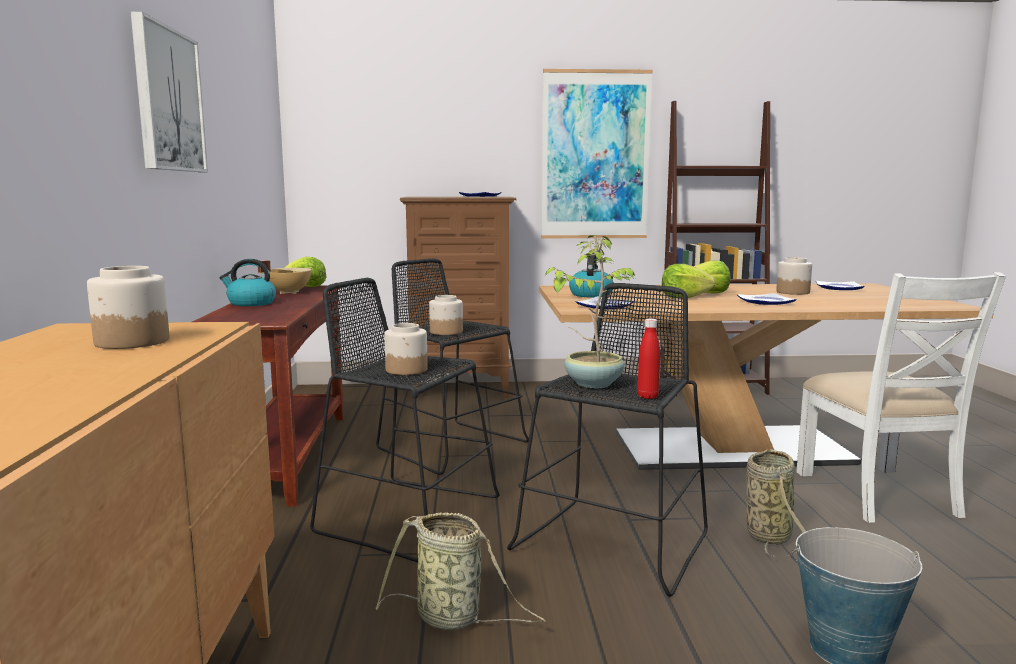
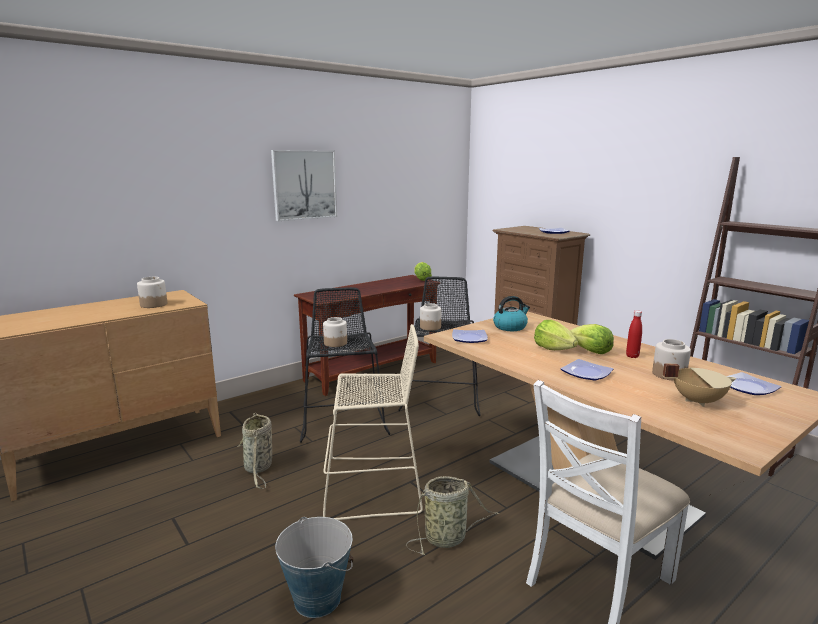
camera: 55 degrees right, 5 degrees up
(251, 303) = (359, 286): kettle -> none
(288, 292) = (398, 282): beige cooking pot -> beige cooking pot (697, 401)
(592, 383) = (360, 383): potted plant -> none
(595, 155) = (662, 205): picture -> none
(612, 545) = (371, 486): black stool -> beige stool
(648, 396) = (347, 400): red bottle -> red bottle (632, 356)

